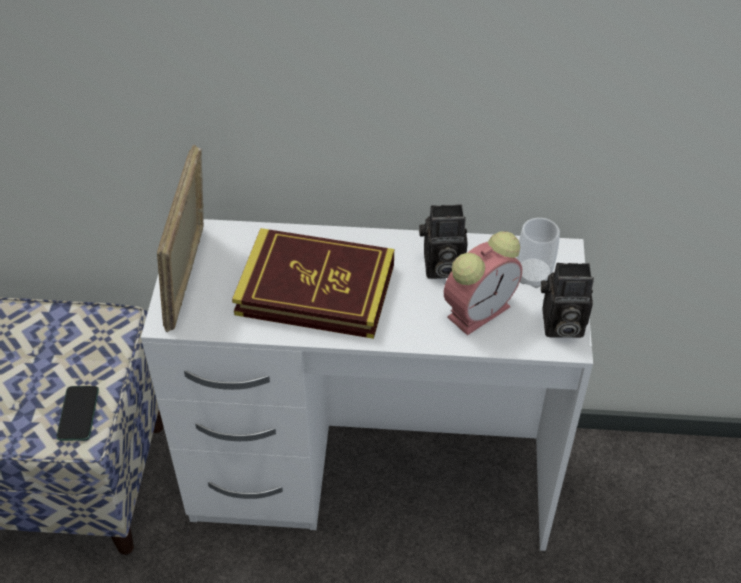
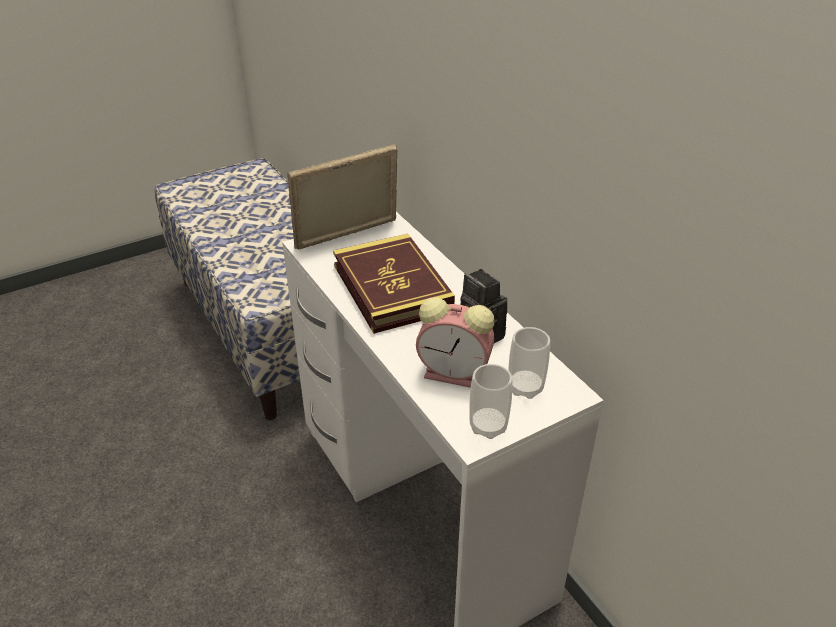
camera: 55 degrees right, 10 degrees down
(78, 414) = (271, 293): phone -> none
(560, 325) = (488, 426): camera -> cup

